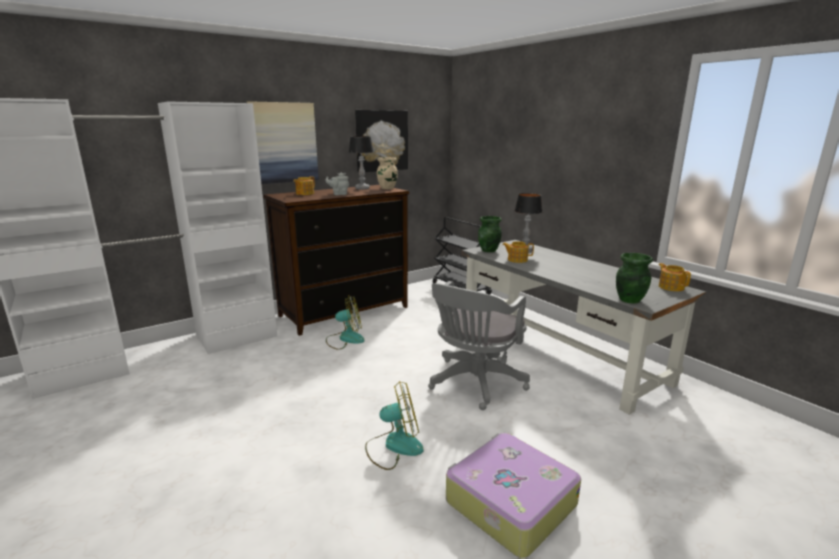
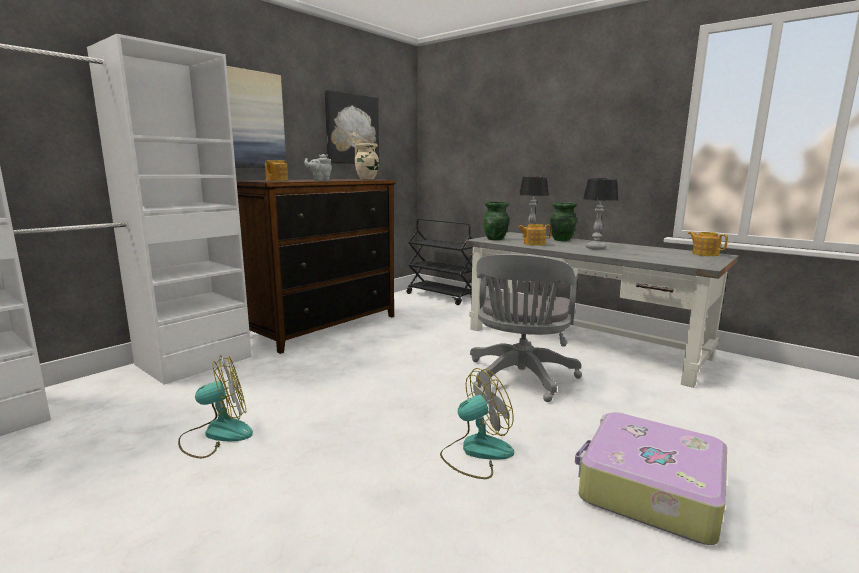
camera: 15 degrees left, 5 degrees down
(345, 339) = (341, 351): fan -> fan (216, 434)
(362, 188) = (338, 179): table lamp -> table lamp (596, 248)
(629, 300) = (684, 263): green vase -> green vase (561, 240)

